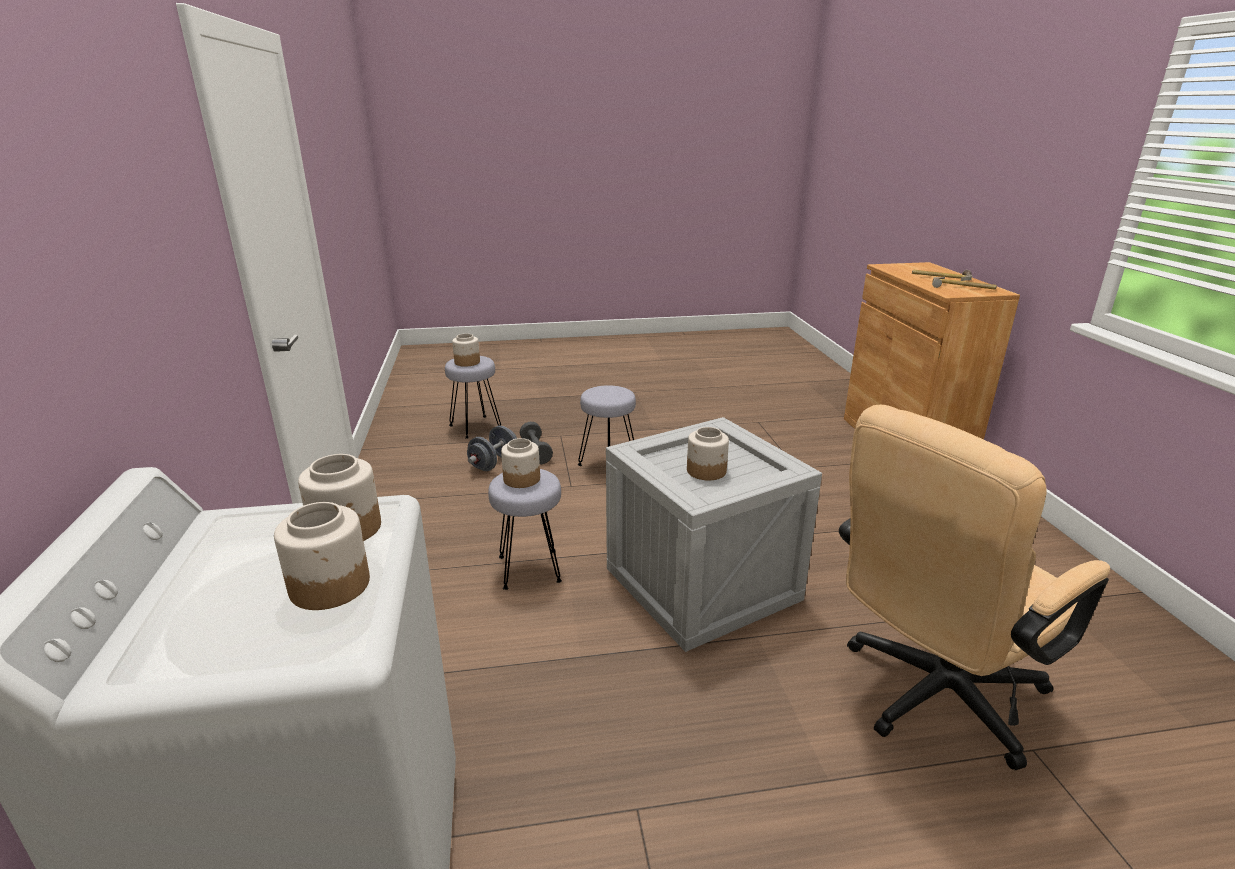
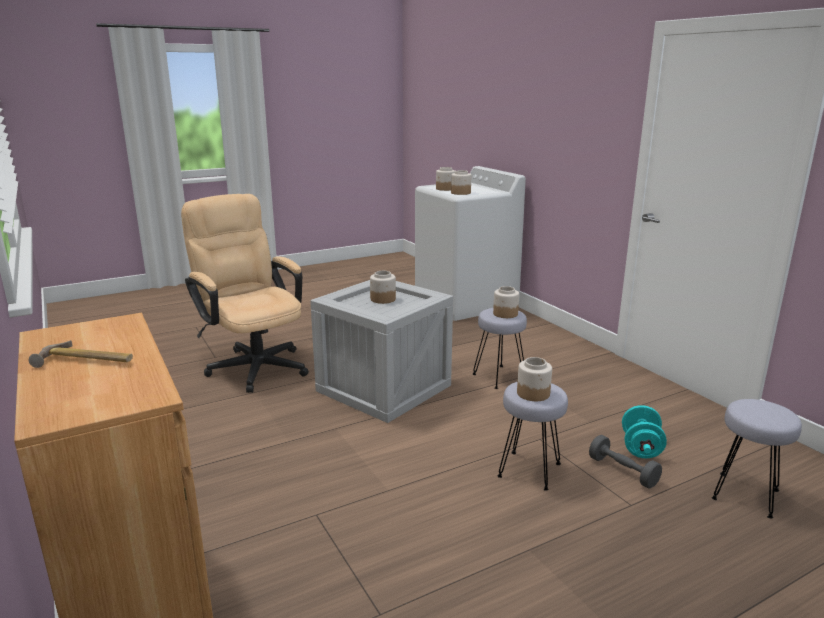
camera: 160 degrees right, 5 degrees down
(467, 362) = (761, 409): jar -> jar (533, 393)
(494, 463) = (641, 448): grey dumbbell -> turquoise dumbbell
(930, 698) = (254, 364): beige office chair -> beige office chair turned 75 degrees counterclockwise
(962, 288) = (88, 336): hammer -> none

